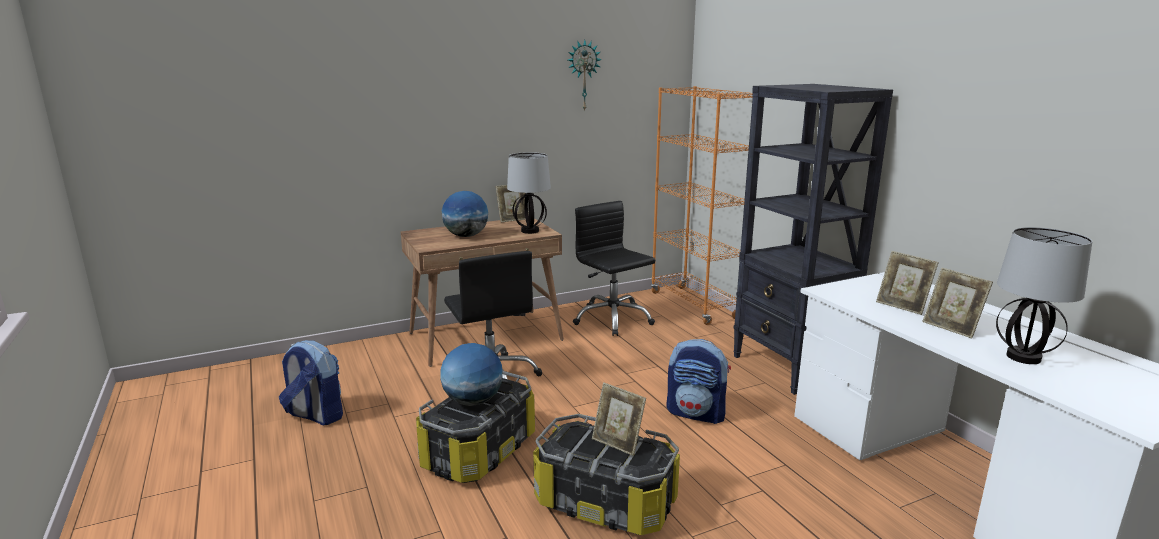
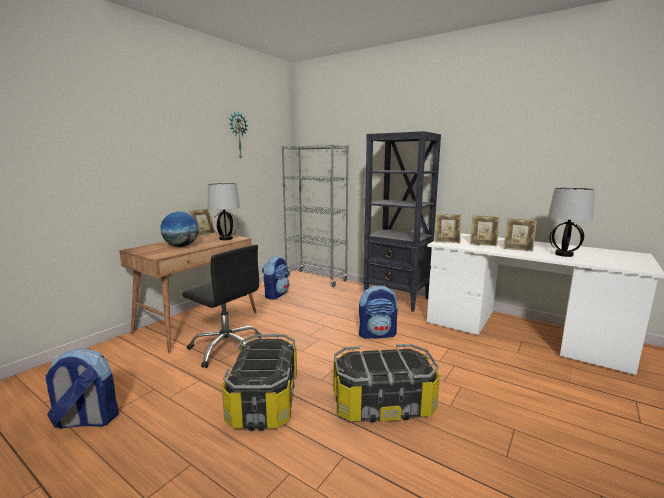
camera: 30 degrees left, 5 degrees down
(473, 401) = (261, 360): globe -> none
(612, 319) = (276, 294): black office chair -> backpack
(617, 443) = (389, 357): picture frame -> picture frame (446, 241)
(694, 305) = (316, 278): orange bookcase -> grey bookcase

